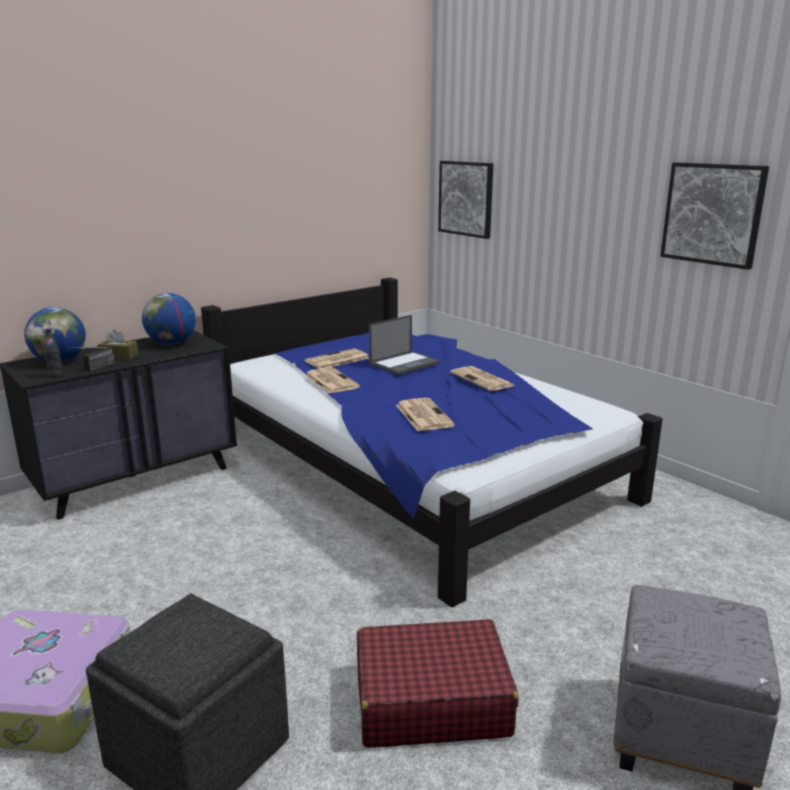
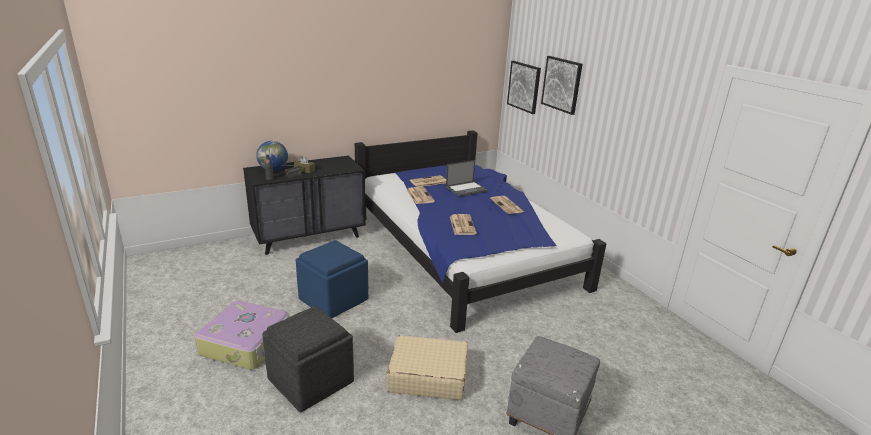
camera: 10 degrees right, 5 degrees up
(171, 343) = (334, 164): globe -> none
(207, 580) = (333, 299): none -> blue ottoman
(430, 700) = (427, 376): red suitcase -> beige suitcase
(712, 214) = (654, 124): picture -> picture (562, 84)

